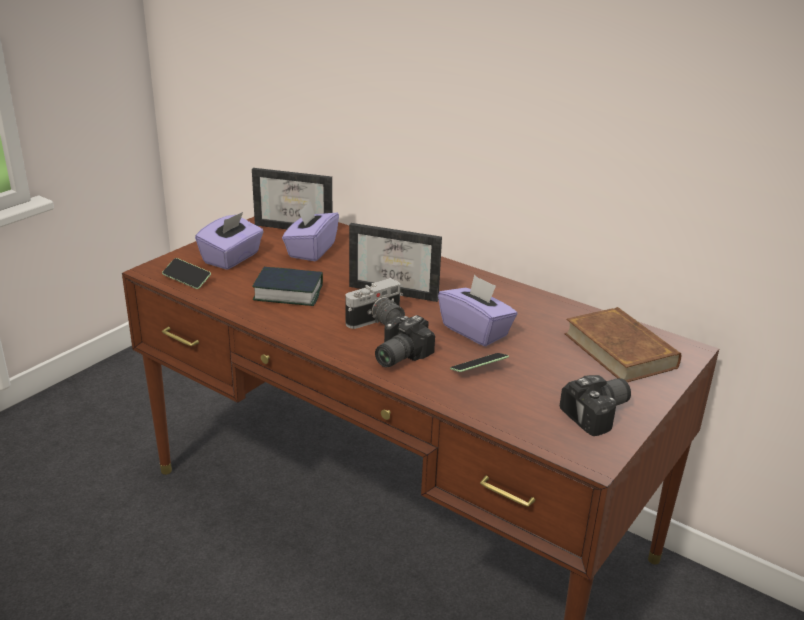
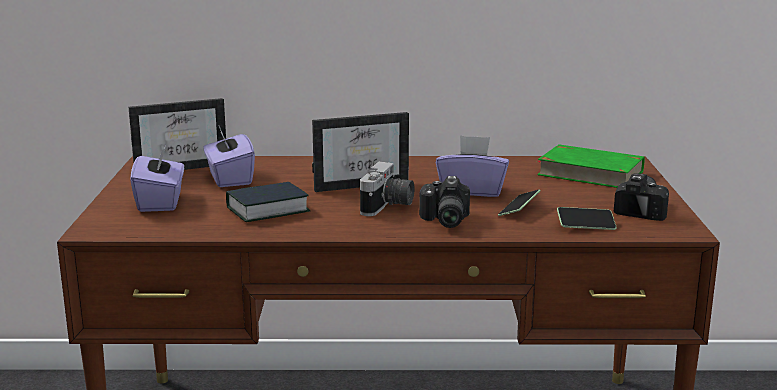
camera: 35 degrees left, 10 degrees down
(187, 279) = (145, 227): phone -> phone (586, 226)
(620, 350) = (590, 173): brown book -> green book

